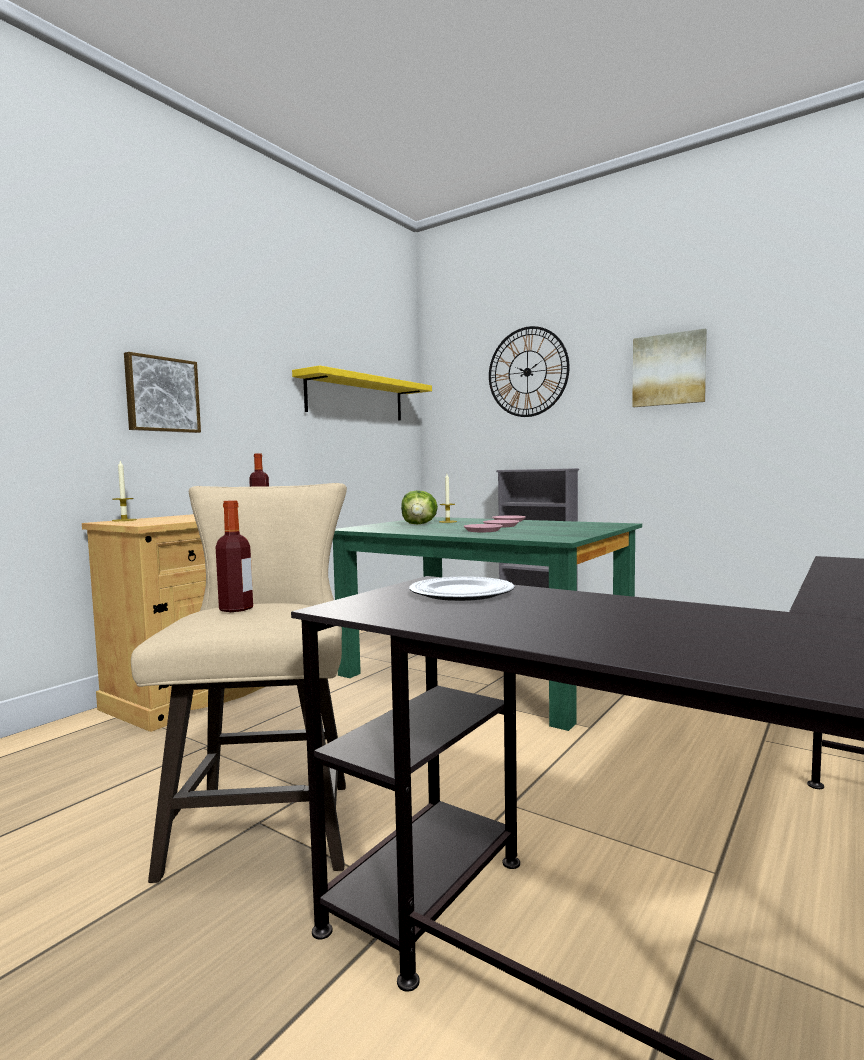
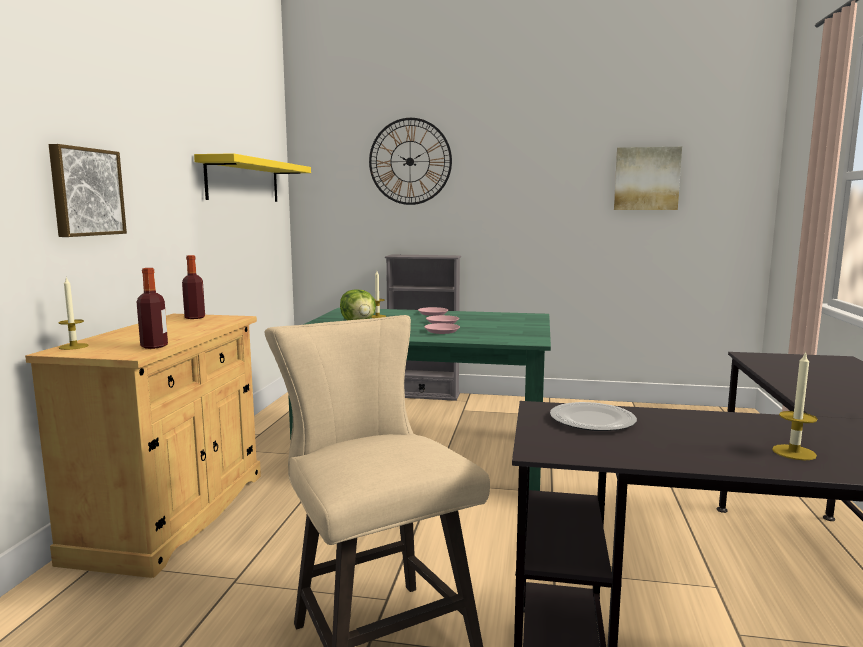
camera: 25 degrees left, 5 degrees up
(236, 609) = (371, 452): bottle -> bottle (154, 346)
(657, 638) = (794, 452): none -> candle
(669, 370) = (541, 173): picture -> picture (646, 179)

